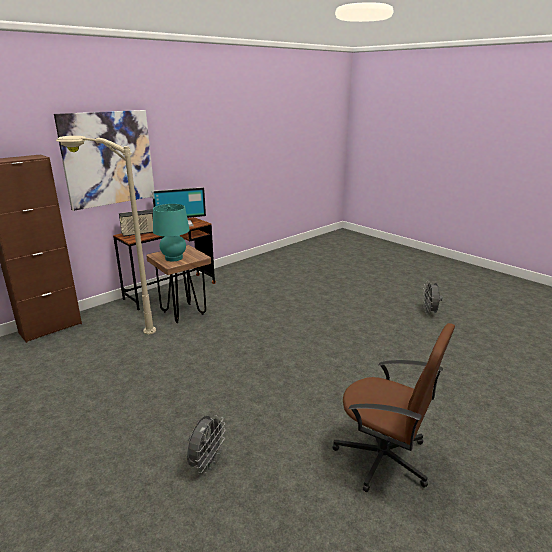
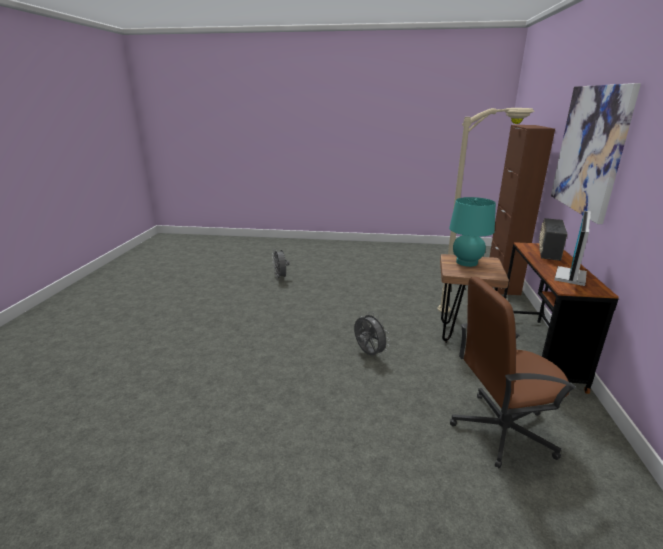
camera: 140 degrees right, 0 degrees up
(383, 458) = (184, 310): brown office chair -> brown office chair (500, 430)
(429, 312) = (159, 515): grey fan -> grey fan (368, 353)

